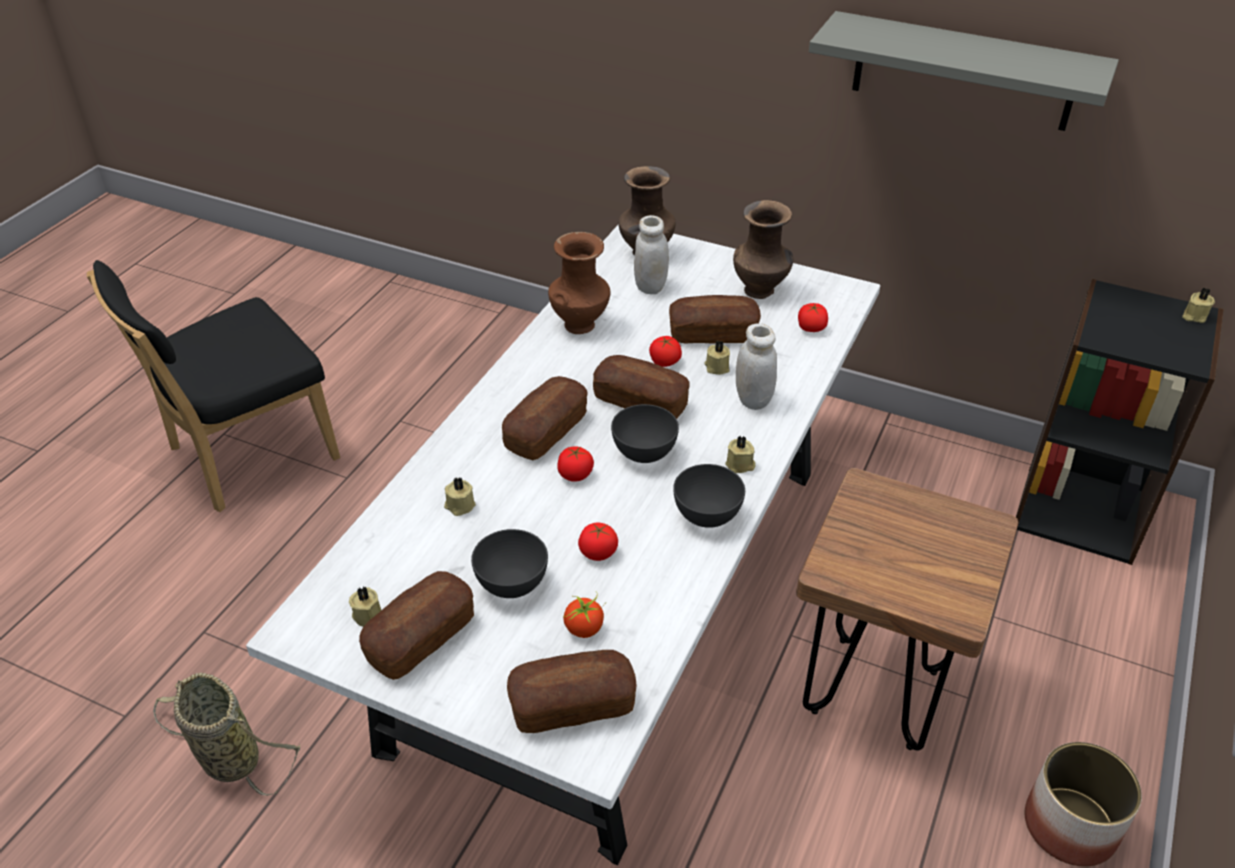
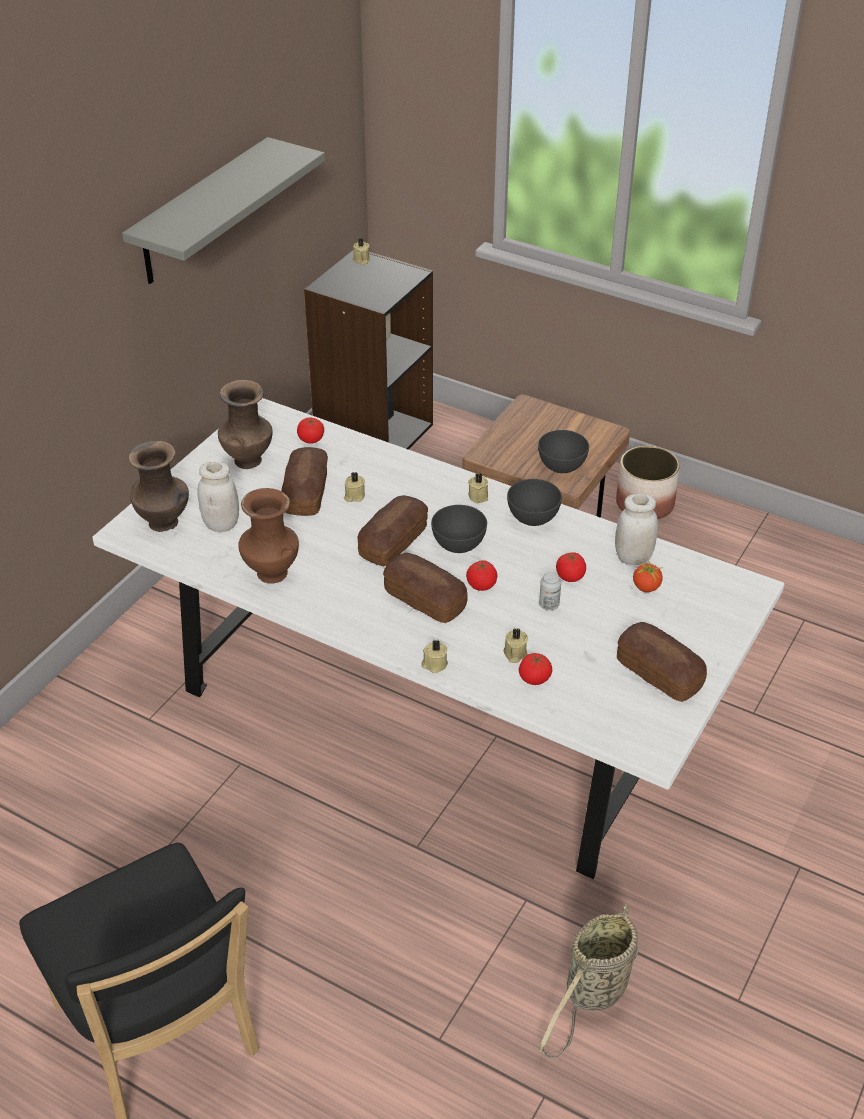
camera: 85 degrees left, 0 degrees up
(368, 615) = (636, 705): beige candle -> beige candle (434, 664)
(511, 583) = (602, 624): grey bowl -> grey bowl (561, 467)
(543, 533) = (549, 605): none -> can
(572, 705) = (714, 595): bread -> none
(664, 362) = (340, 524): tomato -> tomato (534, 678)
(753, 400) = (400, 481): white jar -> white jar (633, 558)

